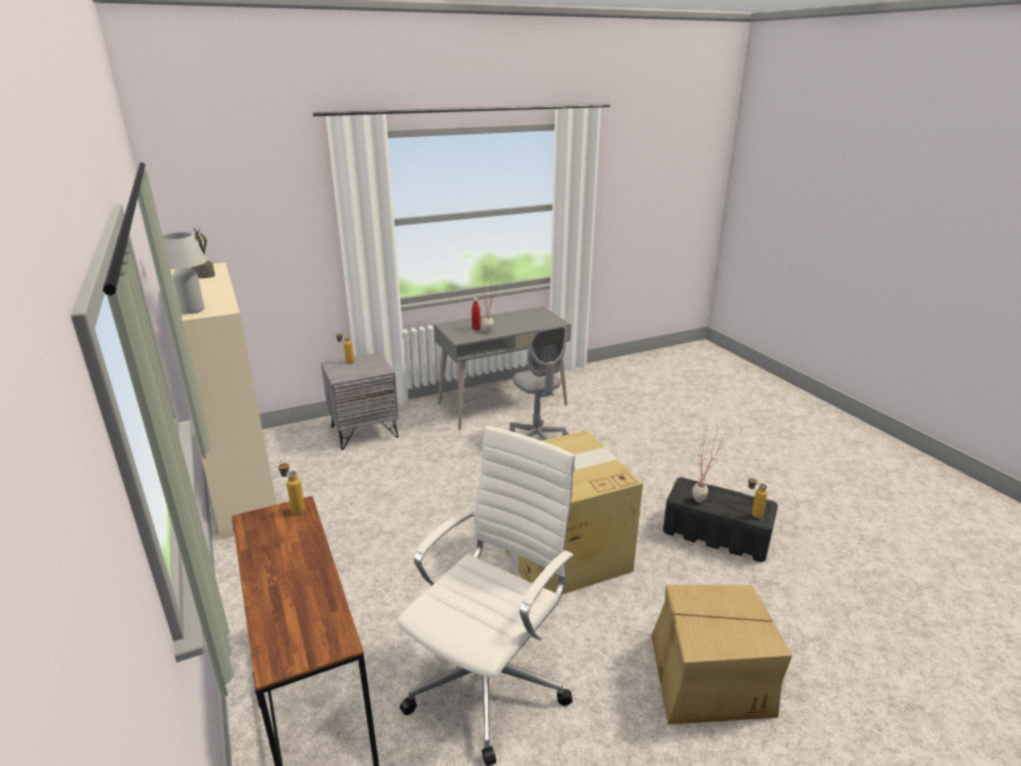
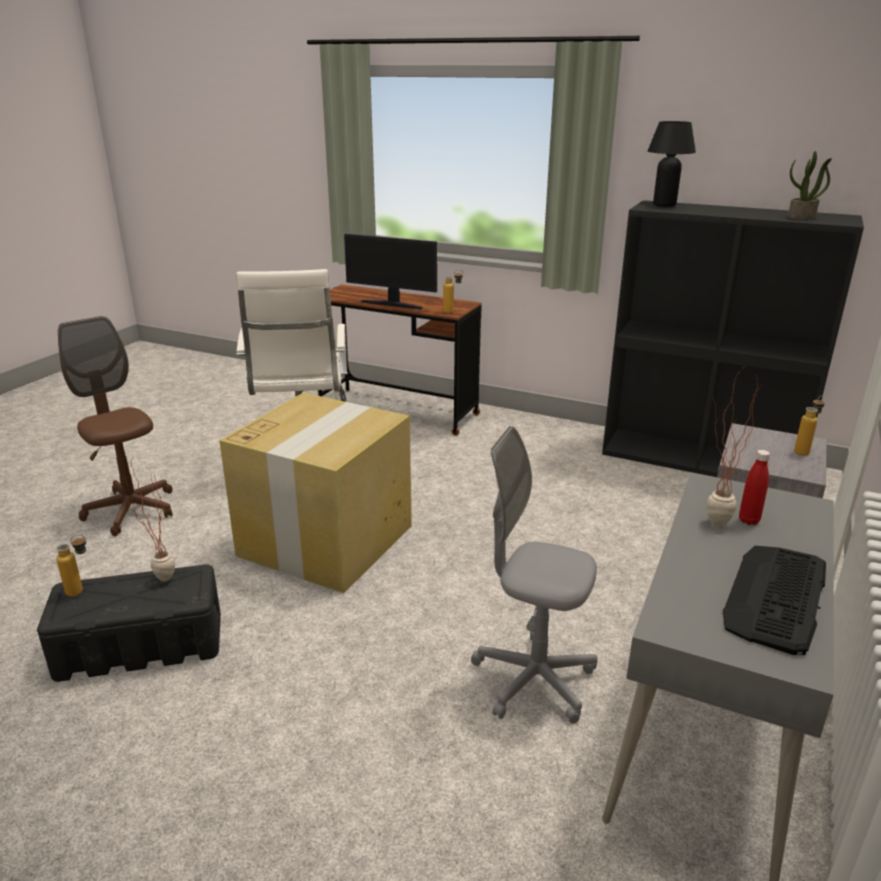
camera: 140 degrees right, 0 degrees up
(192, 310) = (664, 204): white table lamp -> black table lamp
(242, 485) = (701, 460): beige bookcase -> black bookcase
(313, 561) = (392, 304): none -> monitor
(515, 317) = (776, 597): none -> keyboard
(707, 678) = (131, 510): cardboard box -> brown office chair

